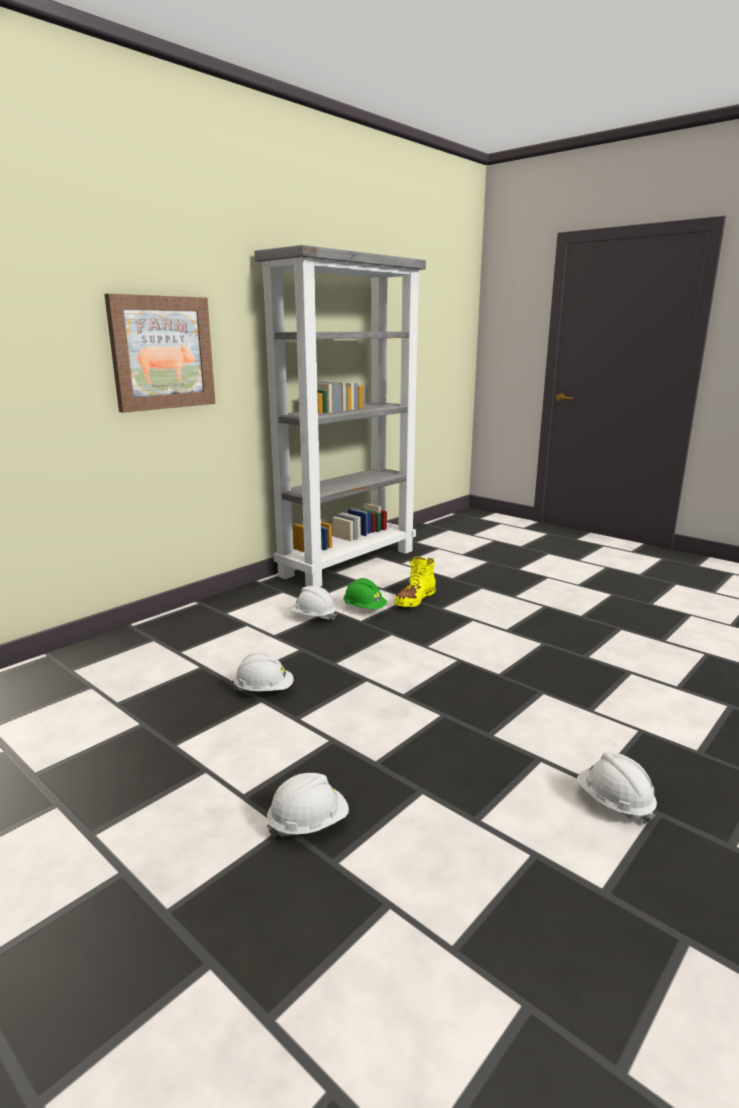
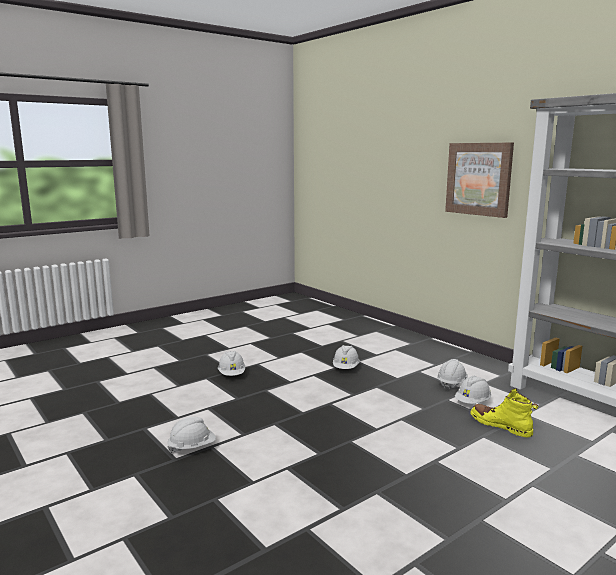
camera: 100 degrees right, 5 degrees down
(364, 609) = (472, 402): green hard hat -> white hard hat

